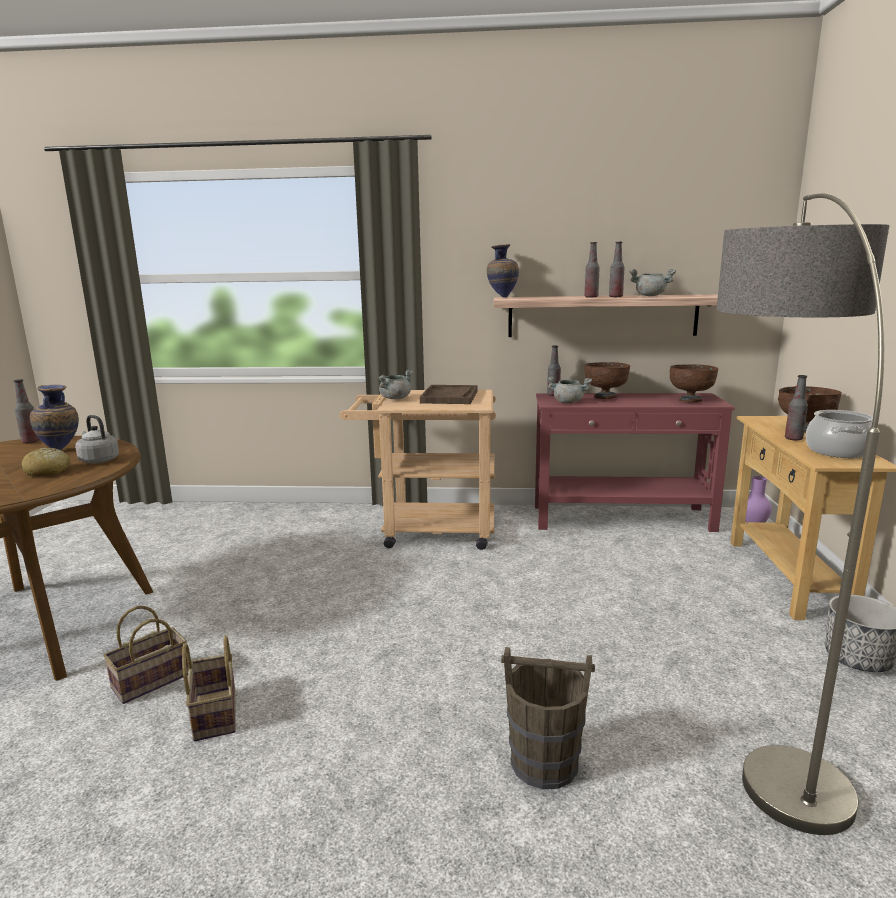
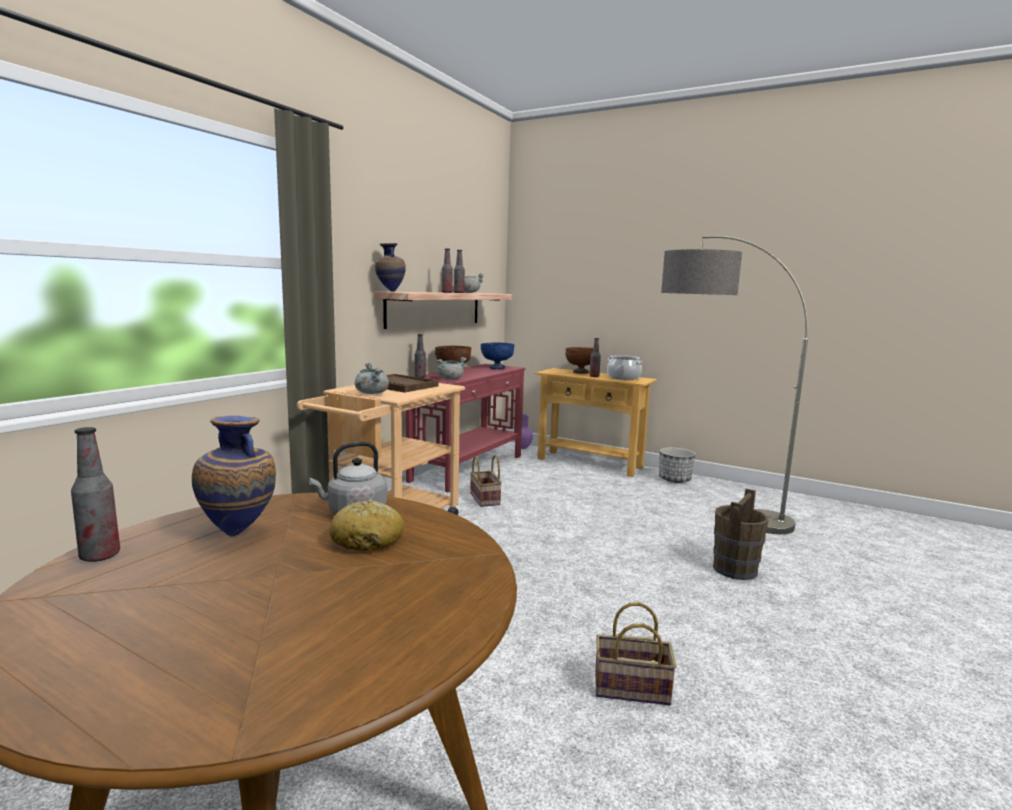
camera: 65 degrees left, 5 degrees down
(150, 682) = (550, 729): basket -> basket (486, 499)
(690, 400) = (497, 368): brown bowl -> blue bowl

